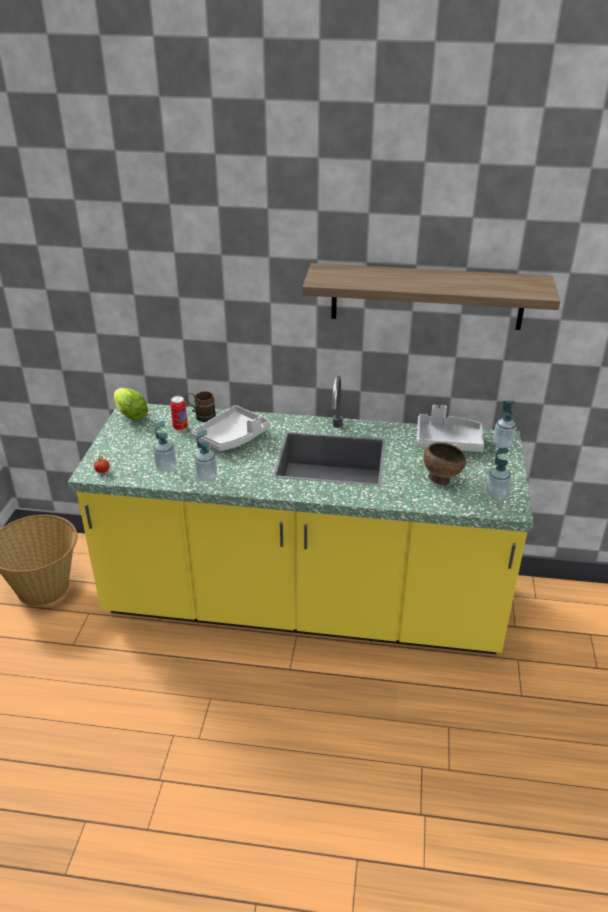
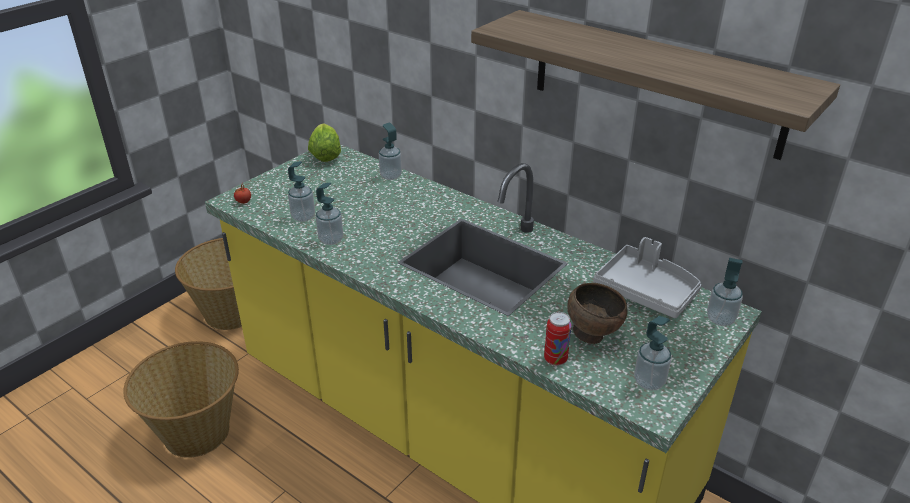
camera: 30 degrees right, 0 degrees up
(97, 690) = (196, 431): none -> basket
(180, 427) = (358, 181): can -> can (555, 359)
(201, 416) = (391, 176): brown mug -> soap dispenser
(232, 437) = (399, 207): grey tray -> none

